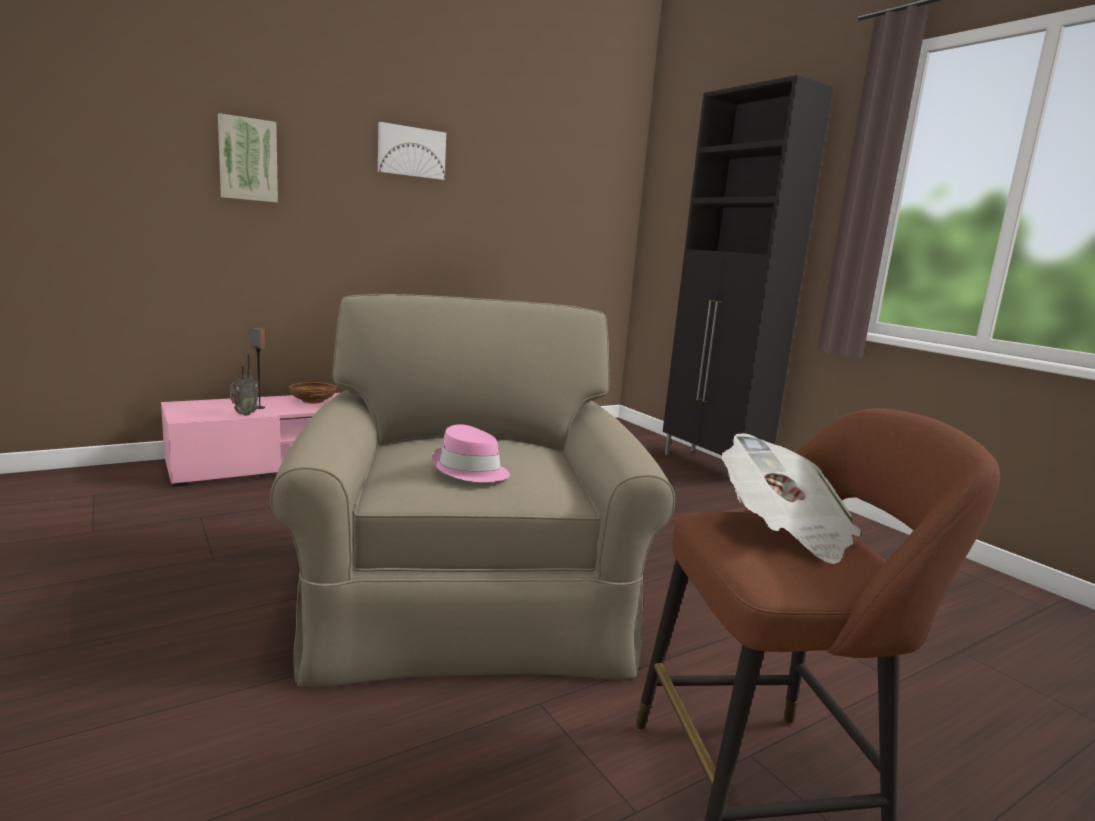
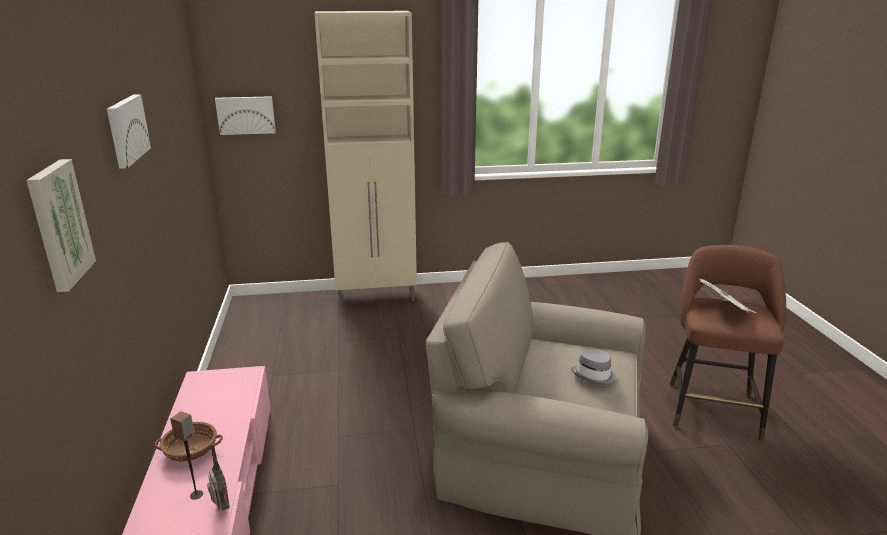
camera: 65 degrees left, 10 degrees up
(470, 470) = (595, 375): pink hat -> grey hat
(665, 223) = (246, 115): none -> picture
(713, 466) = (377, 296): black cabinet -> beige cabinet

